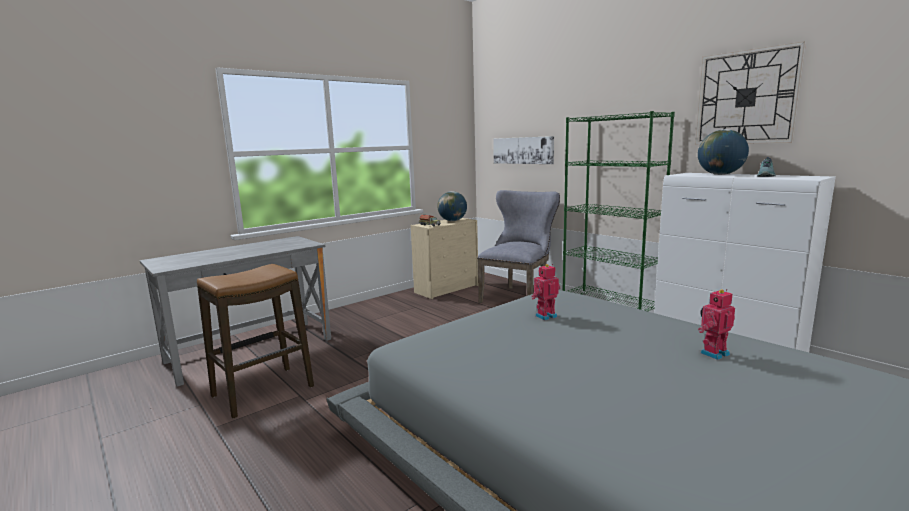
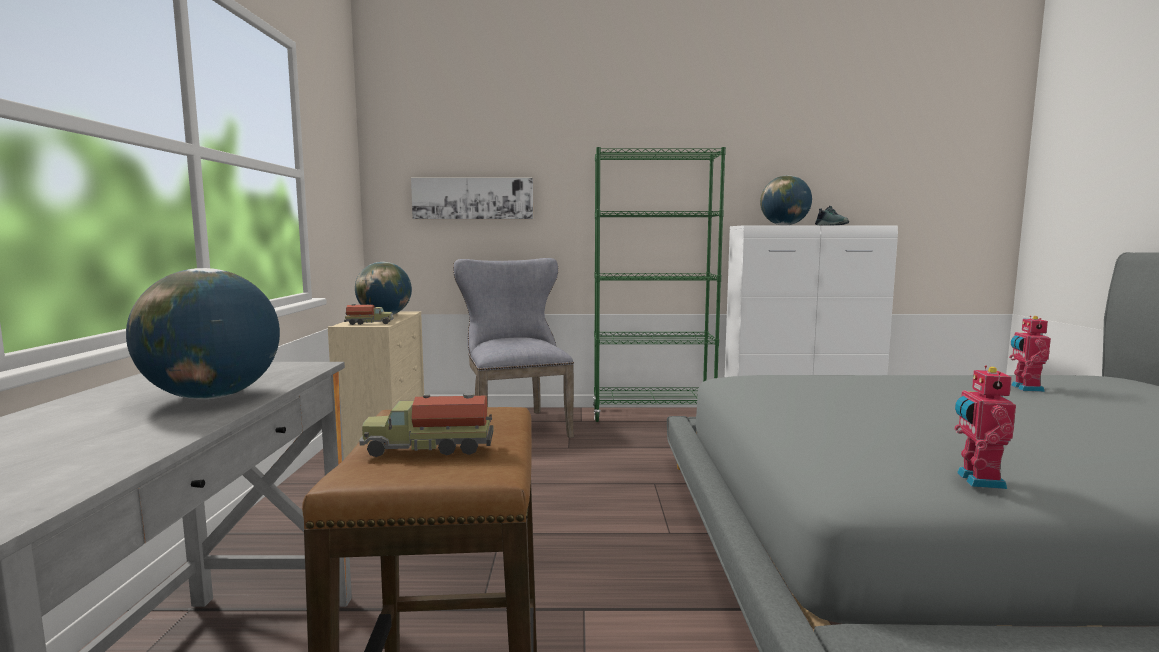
camera: 50 degrees left, 5 degrees down
(240, 276) = (428, 448): none -> toy truck
(262, 250) = (214, 396): none -> globe
(545, 316) = (839, 398): toy robot -> toy robot (977, 480)
(746, 97) = (786, 145): wall clock -> none

